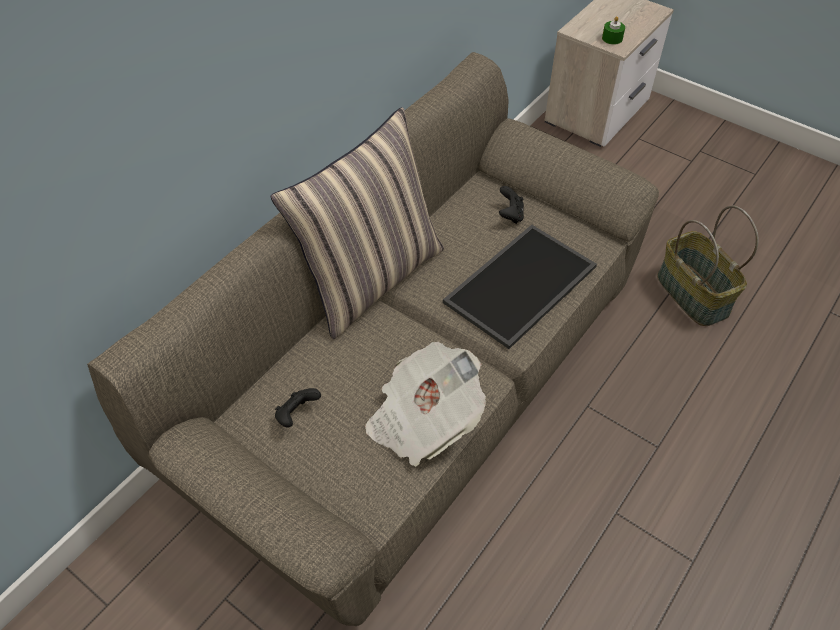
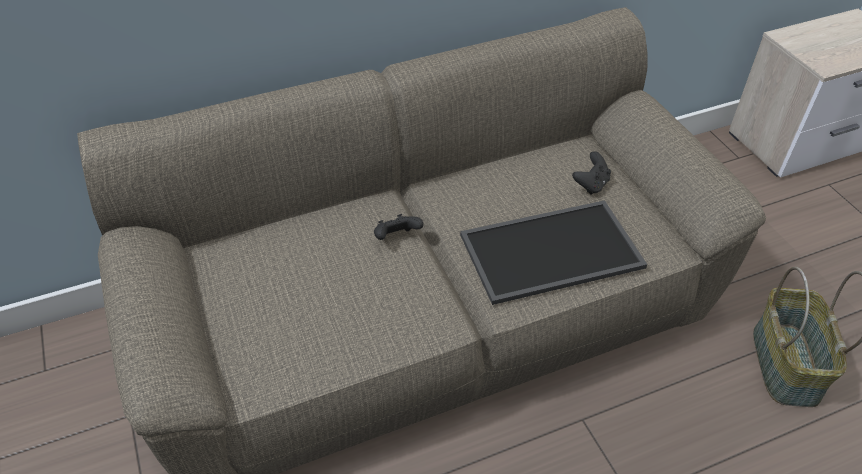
camera: 30 degrees right, 5 degrees down
(297, 415) = (255, 272): black game controller -> black game controller (396, 238)
(371, 277) = (412, 187): pillow -> none
(423, 419) = (359, 329): newspaper -> none
(612, 38) = (823, 56): green candle -> none

